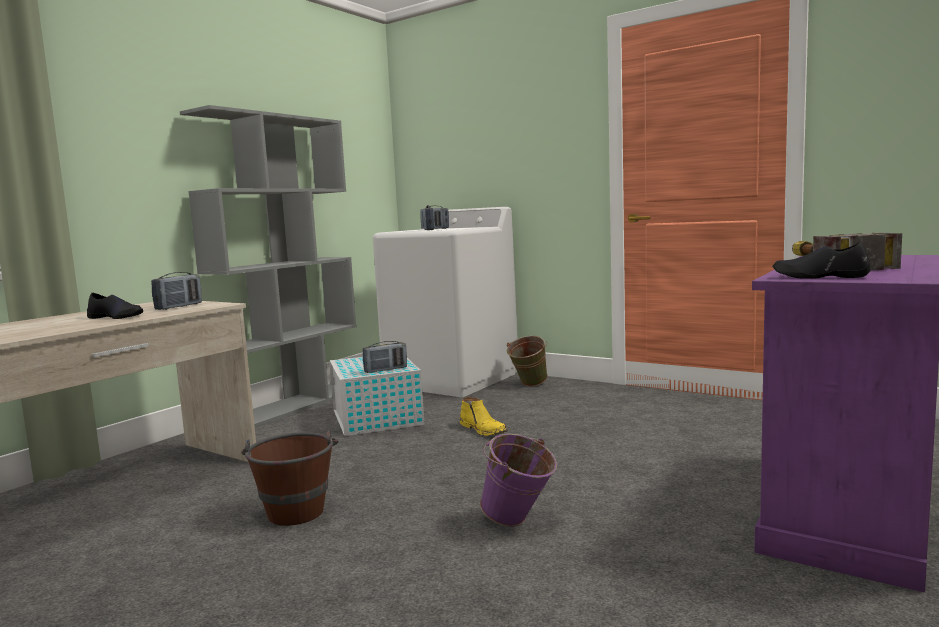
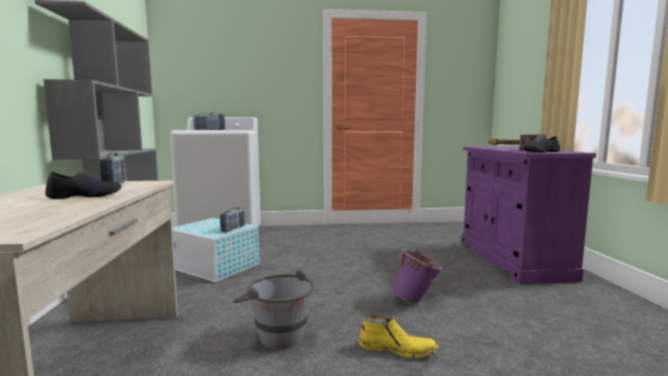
camera: 40 degrees left, 0 degrees up
(295, 507) = (274, 334): brown bucket -> grey bucket
(484, 430) = (303, 260): yellow boot -> yellow boot (397, 349)
(528, 385) = (280, 232): green bucket -> none

